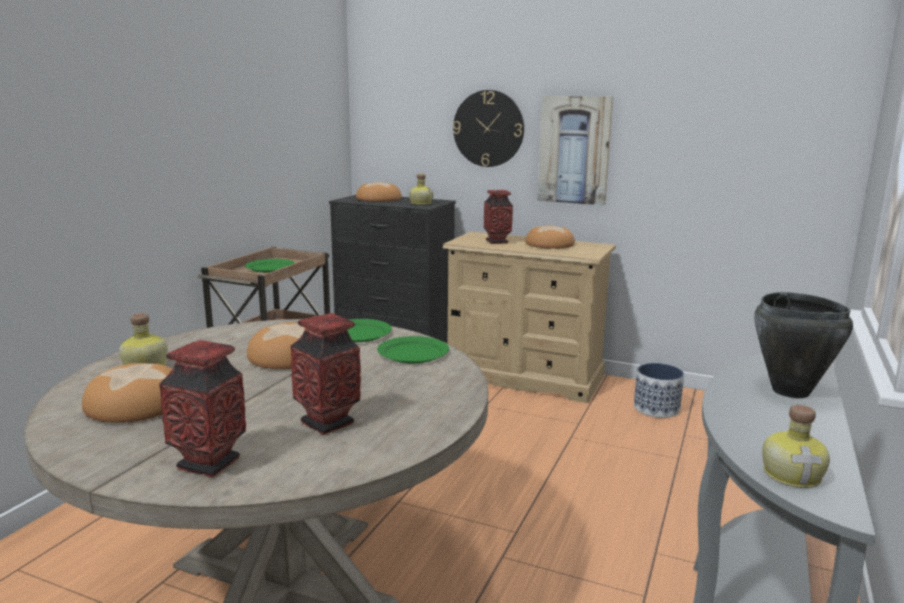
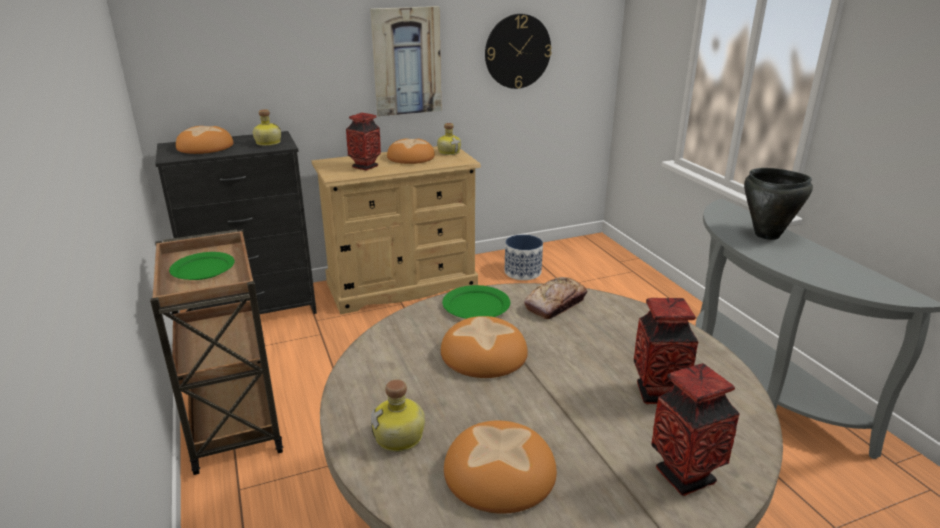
camera: 45 degrees left, 10 degrees up
(412, 353) = (555, 304): green plate -> bread
(488, 128) = (314, 48): wall clock -> wall clock (517, 51)
(793, 475) = (871, 289): bottle -> bottle (449, 152)

